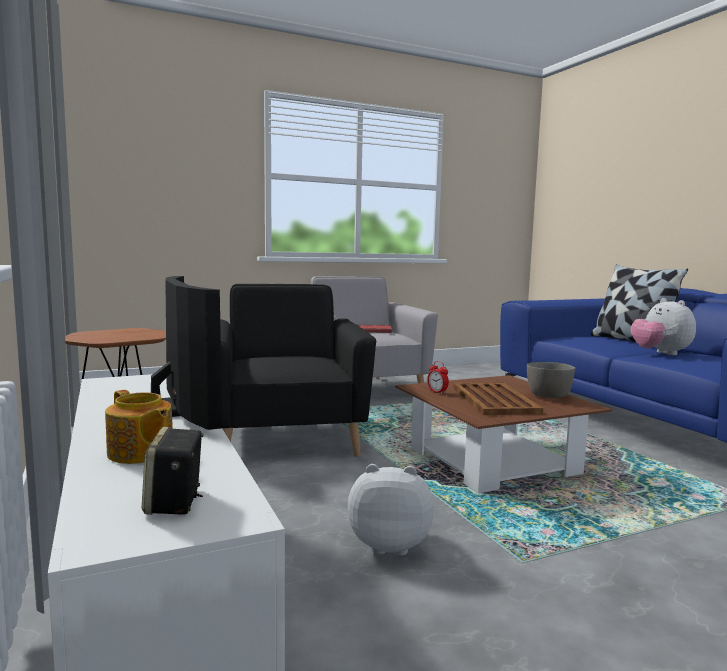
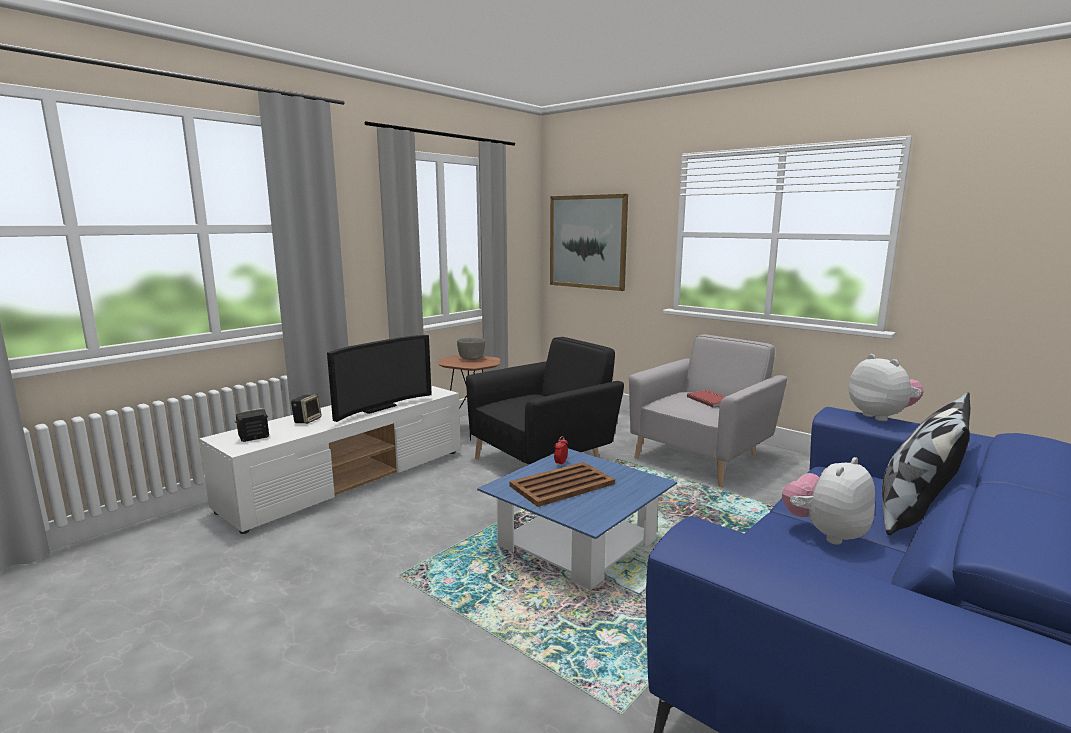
camera: 65 degrees right, 5 degrees up
(140, 178) = (587, 242): none -> picture
(140, 453) = (307, 420): teapot -> speaker
(389, 545) = (398, 529): plush toy -> plush toy (881, 416)
(492, 461) = (577, 543): brown coffee table -> blue coffee table
(548, 396) = (607, 505): grey bowl -> grey bowl (472, 359)

